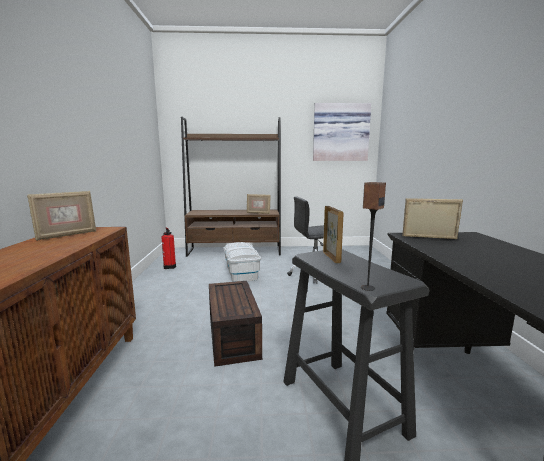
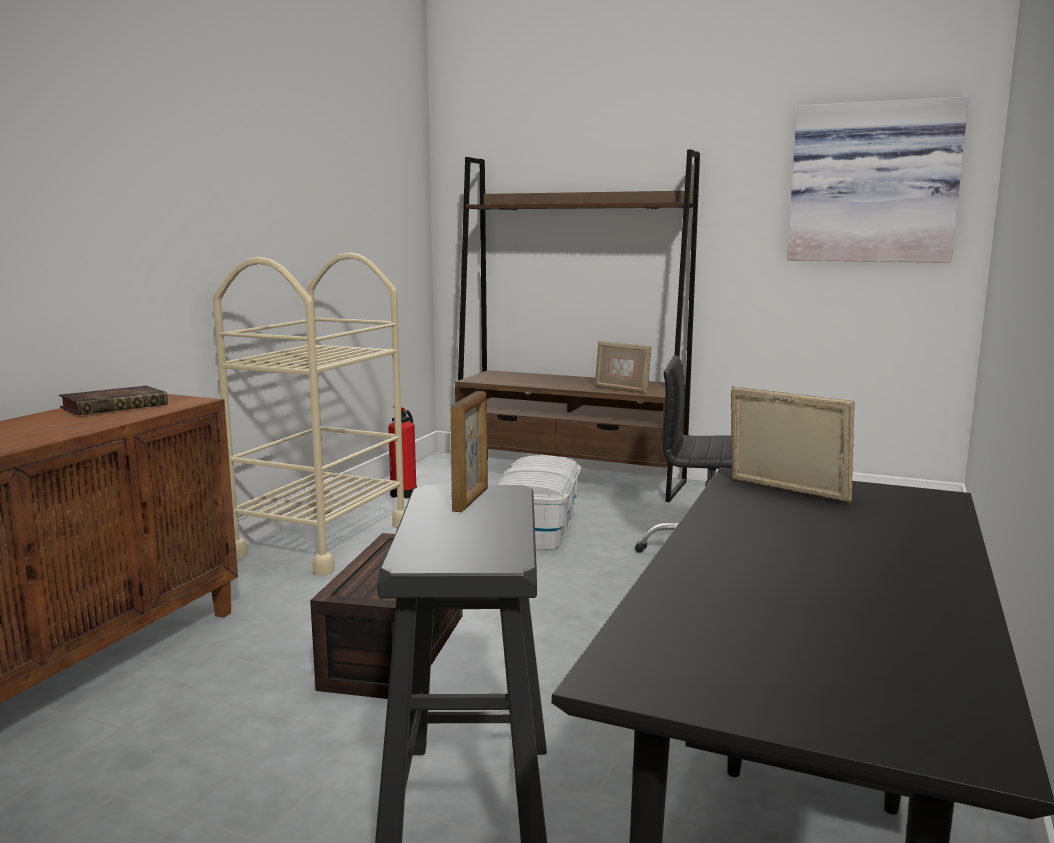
camera: 25 degrees right, 0 degrees up
(67, 235) = (116, 406): picture frame -> book
(149, 293) = (322, 540): none -> beige cart
(367, 288) = (405, 558): speaker -> none

